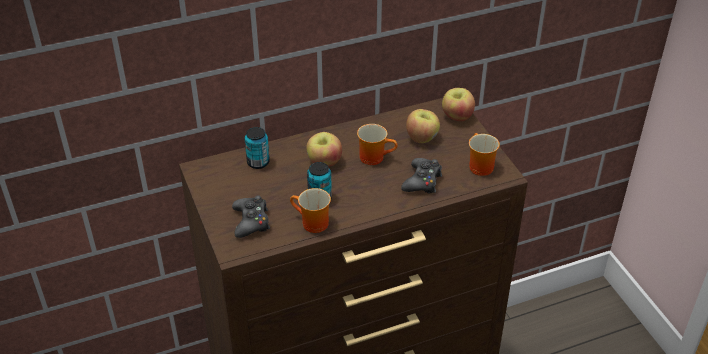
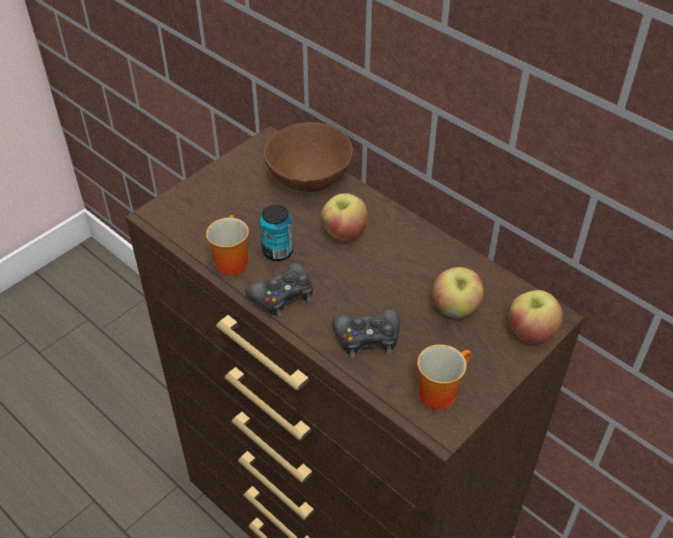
camera: 65 degrees right, 5 degrees up
(251, 222) = (208, 211): black game controller -> black game controller (282, 295)
(258, 162) = (308, 180): can -> brown bowl
(375, 157) = (385, 275): mug -> none

